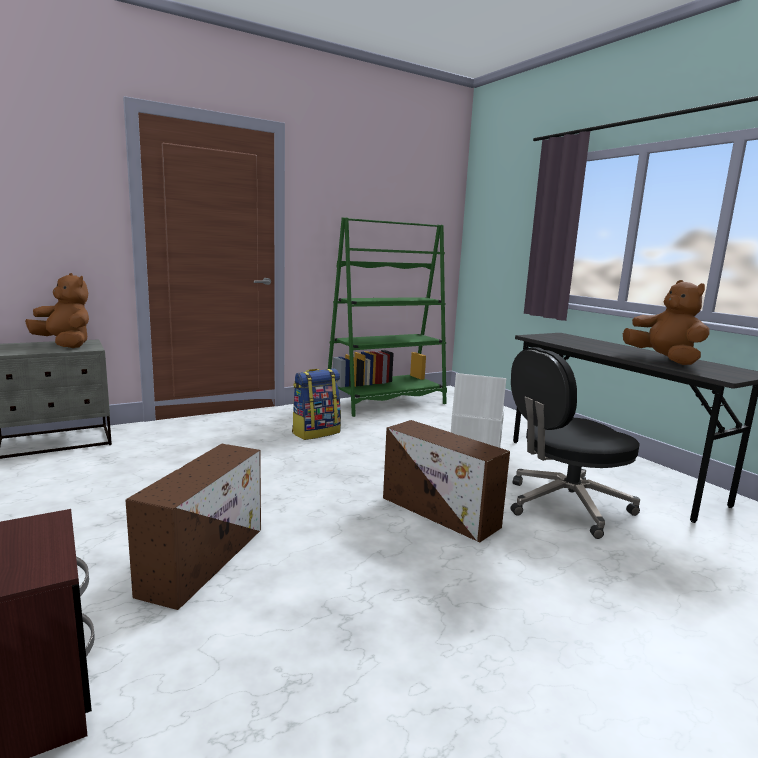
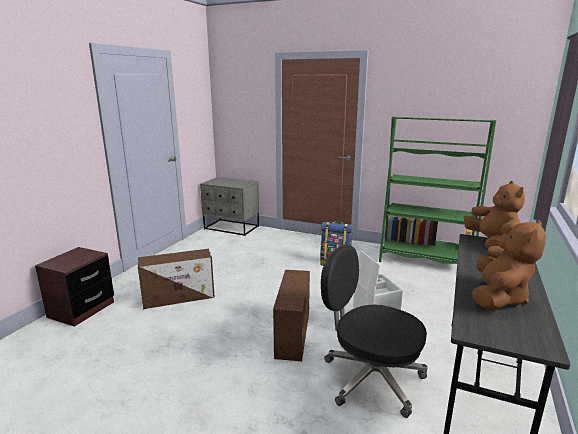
camera: 55 degrees right, 5 degrees up
(65, 345) = (238, 182): brown plush toy -> brown plush toy (491, 244)

